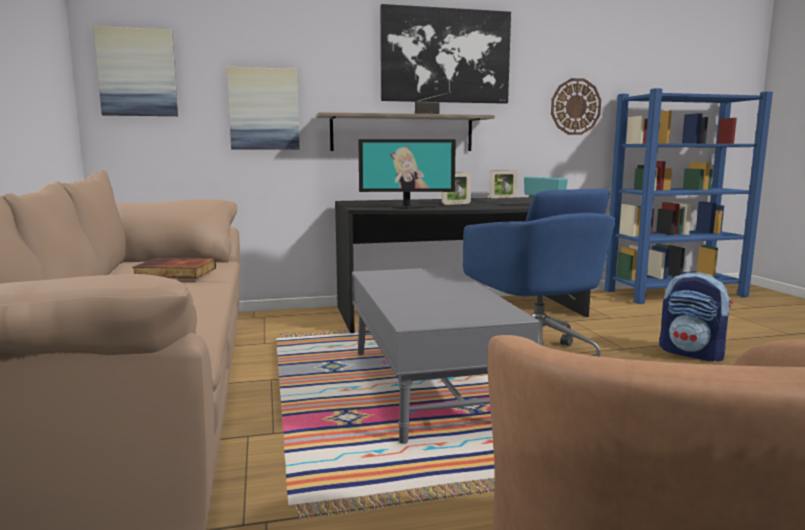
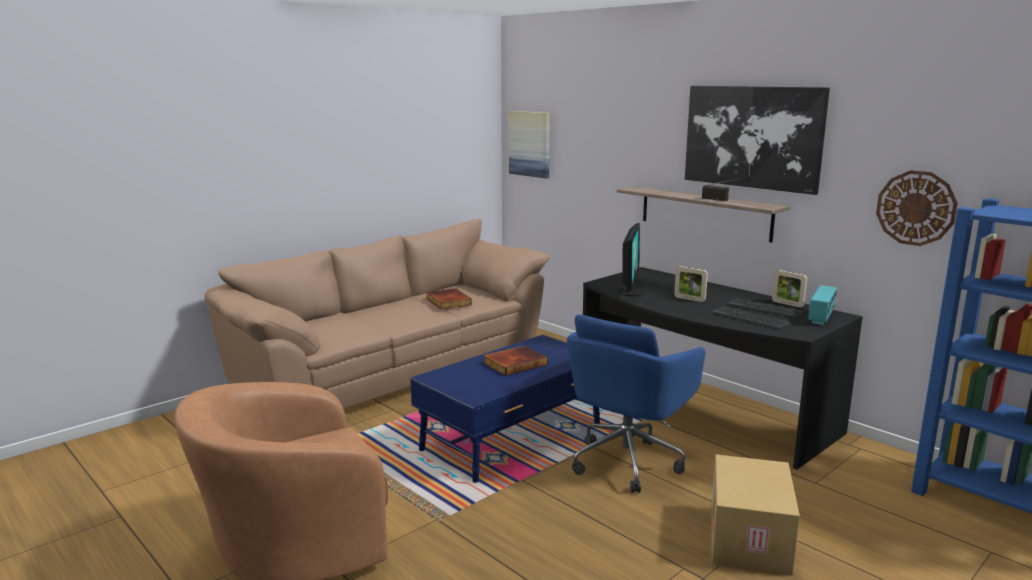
camera: 60 degrees right, 5 degrees up
(264, 109) = (599, 178): picture -> none
(407, 207) = (630, 292): monitor -> monitor turned 135 degrees counterclockwise
(422, 289) = (515, 363): none -> book
(428, 386) = (513, 437): grey coffee table -> blue coffee table
(692, 353) = (750, 540): backpack -> cardboard box

